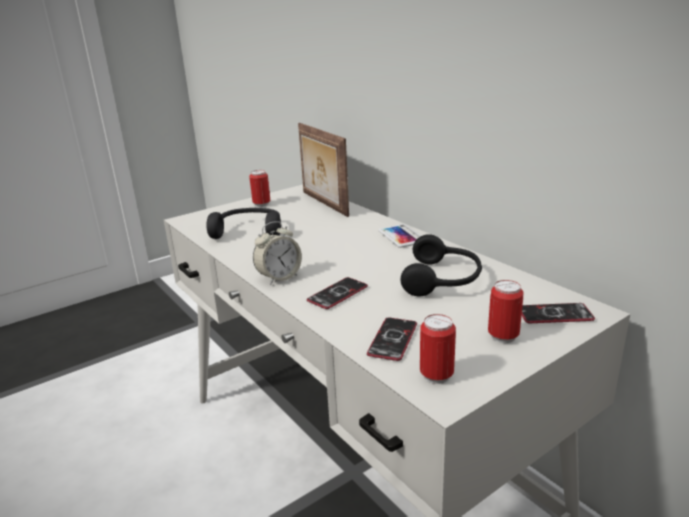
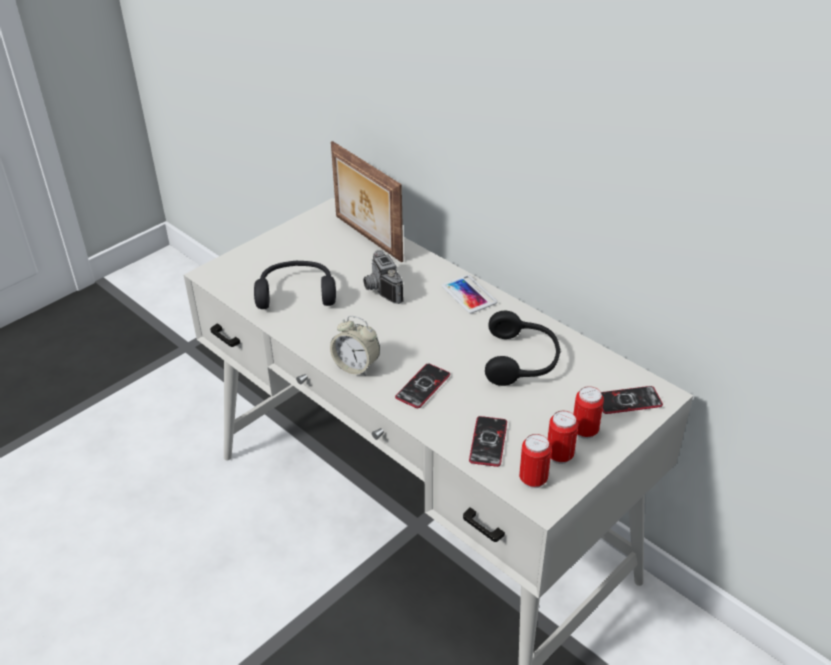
camera: 10 degrees left, 15 degrees up
(261, 204) = (293, 242): can -> can (559, 456)
(279, 277) = (356, 366): alarm clock -> alarm clock turned 75 degrees clockwise
(322, 231) = (380, 290): none -> camera

